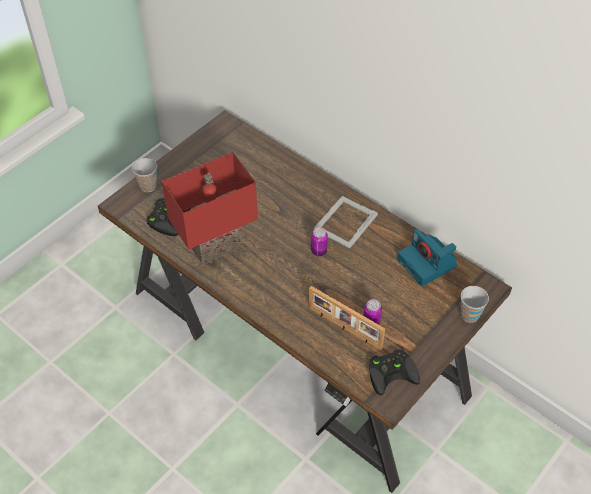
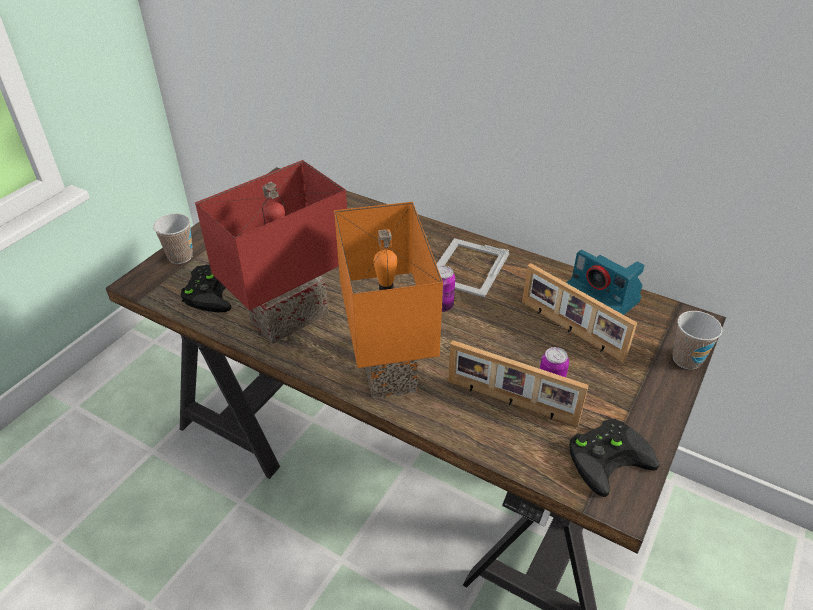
camera: 10 degrees left, 10 degrees down
(270, 293) = (384, 368): none -> orange table lamp
(400, 282) = (570, 330): none -> picture frame

